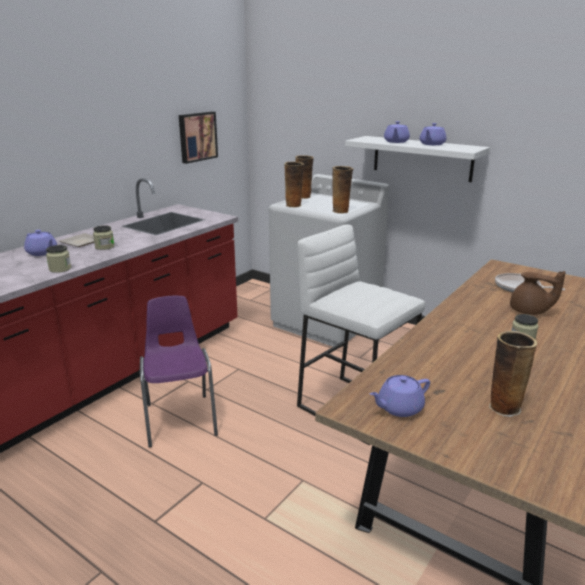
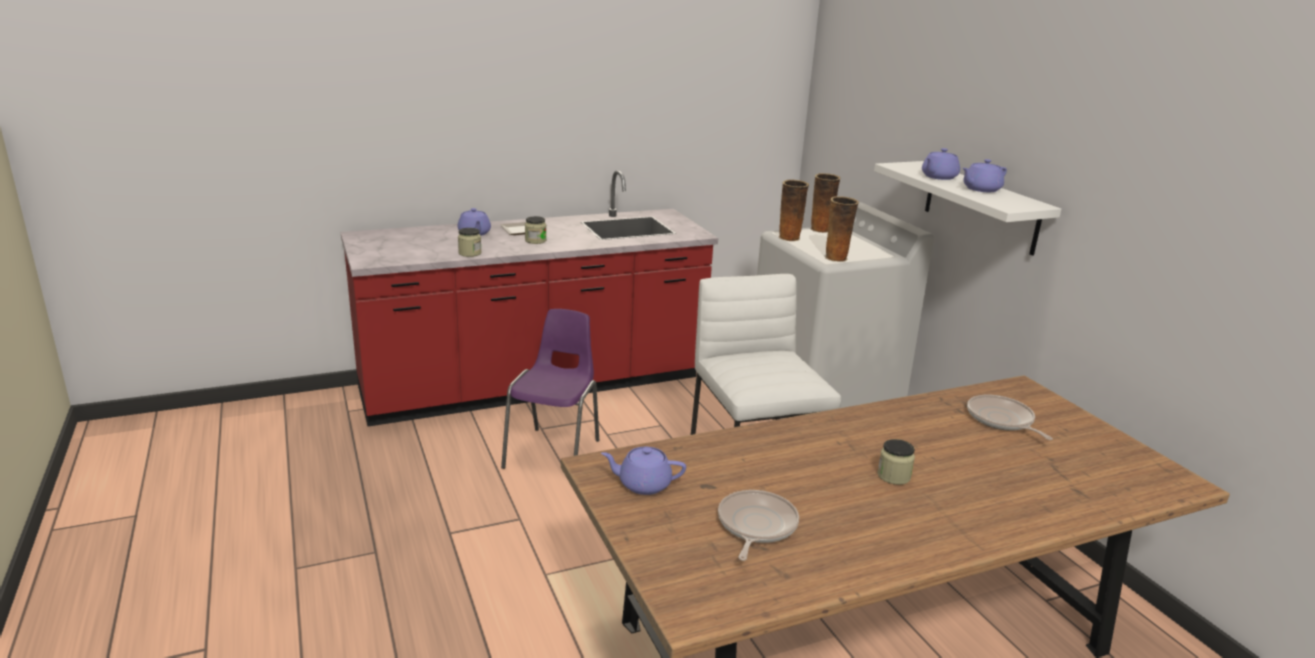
camera: 30 degrees right, 0 degrees up
(197, 136) = (717, 128): picture -> none
(504, 407) = (755, 526): vase -> frying pan
(529, 311) = (964, 450): brown teapot -> none

